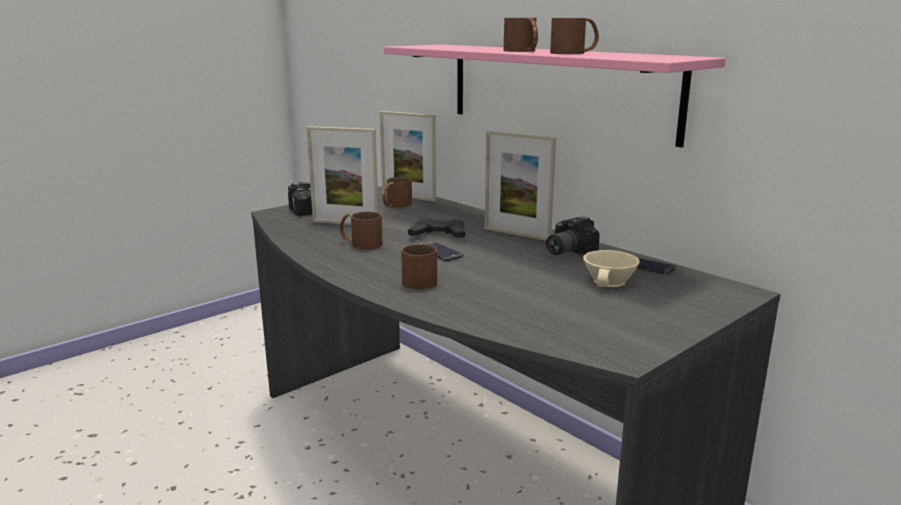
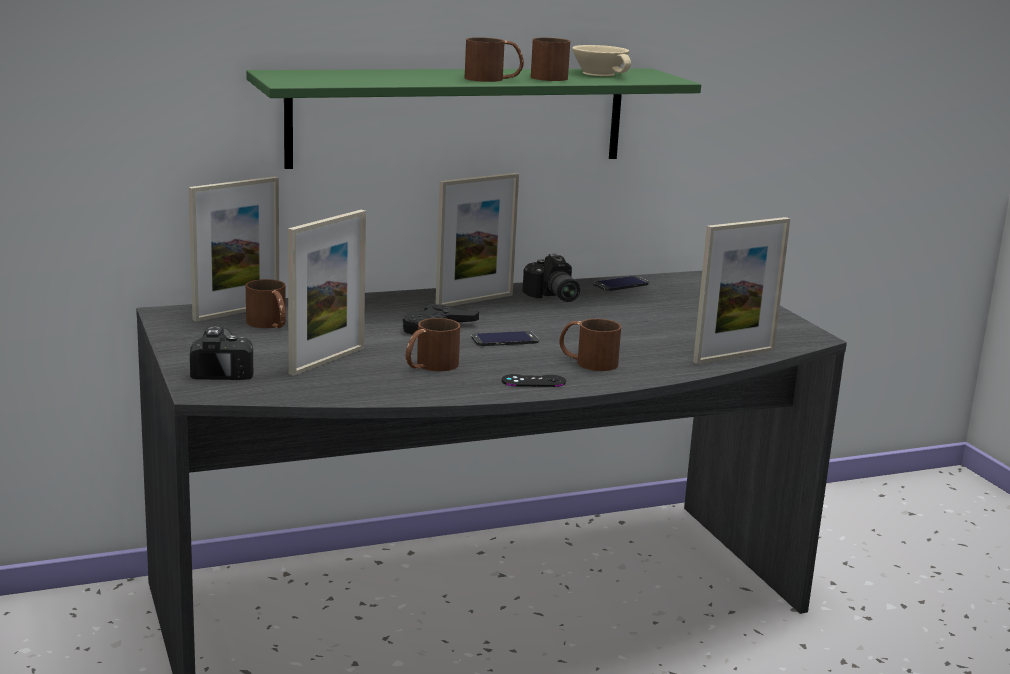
camera: 70 degrees left, 0 degrees up
(357, 270) = (533, 381): none -> black game controller
(505, 326) = (734, 356): none -> picture frame
(557, 89) = (459, 116): pink shelf -> green shelf
(611, 282) = (653, 303): beige cup -> beige cup (602, 73)

